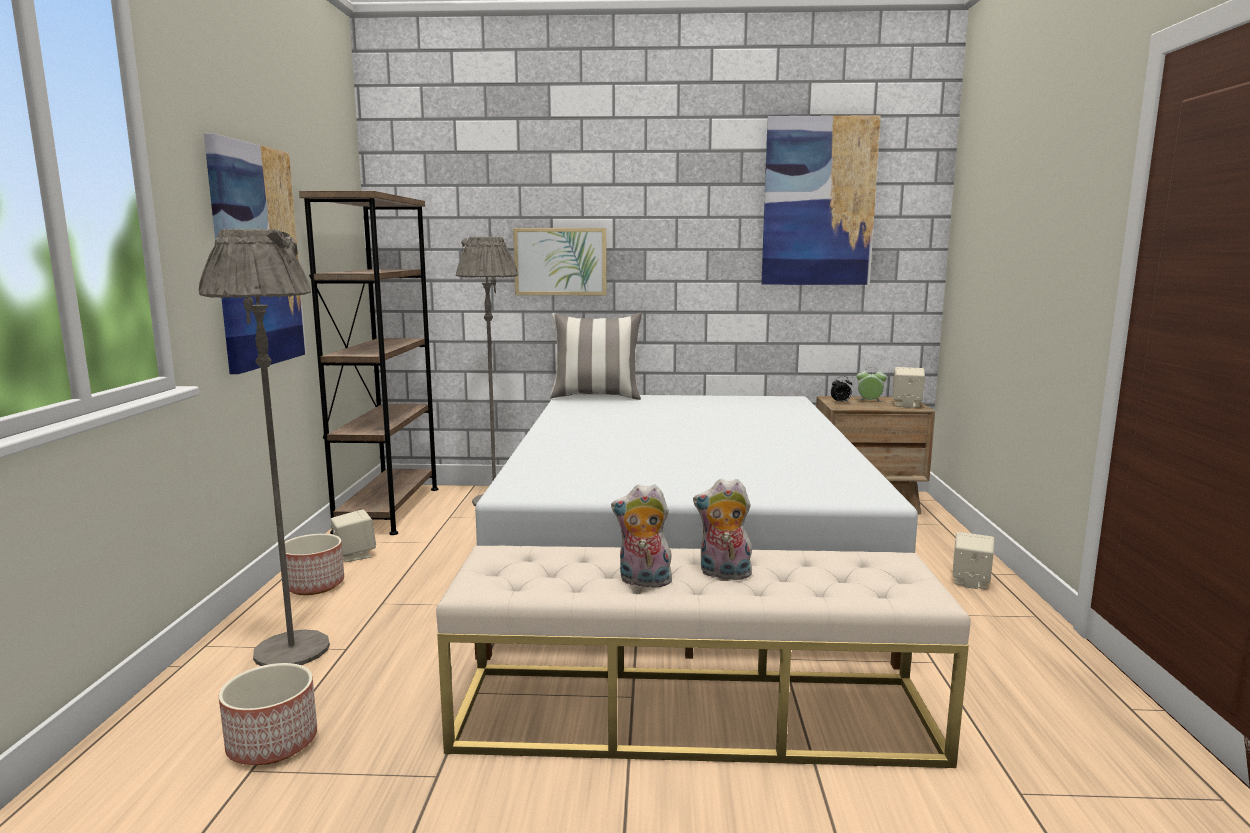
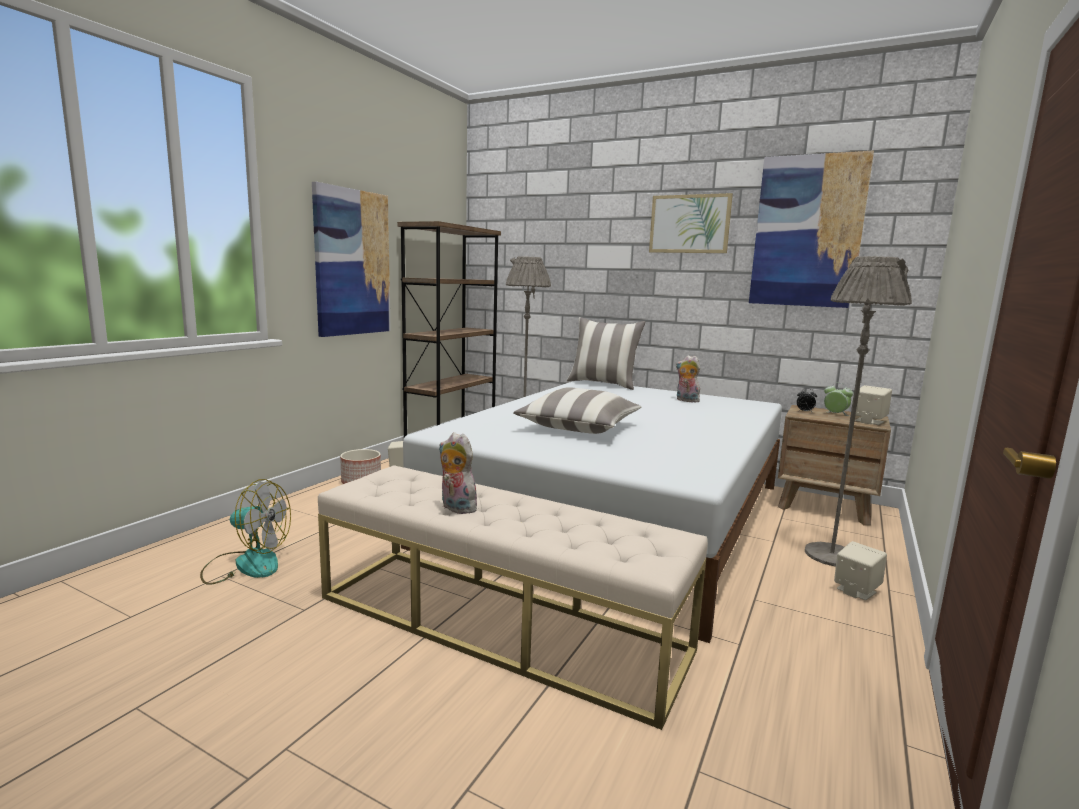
camera: 25 degrees right, 0 degrees up
(272, 743) = (246, 564): planter -> fan
(292, 650) = (310, 516): grey floor lamp -> grey floor lamp (831, 555)
(560, 261) = (590, 278): picture -> picture (689, 224)
(664, 456) = (579, 428): none -> pillow
(723, 574) = (518, 516): plush toy -> plush toy (686, 400)

